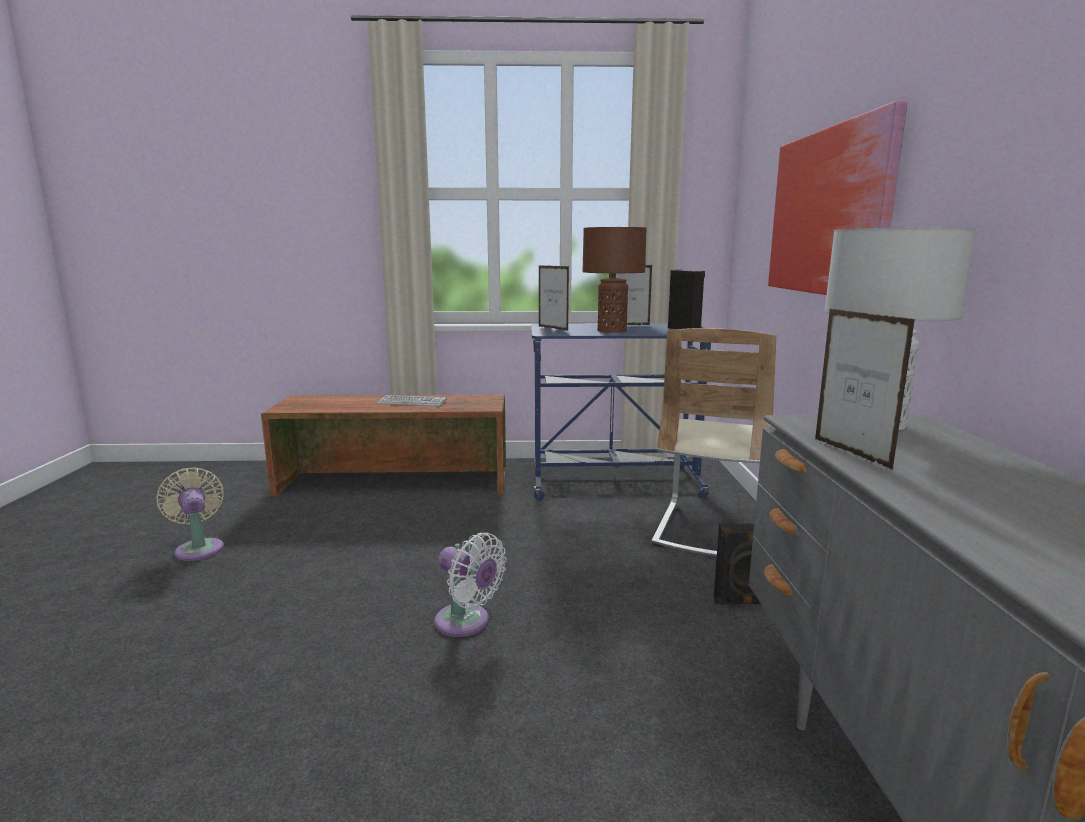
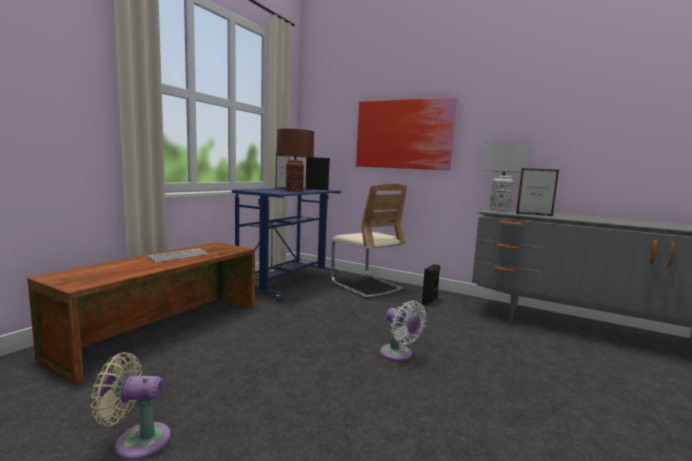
camera: 60 degrees left, 5 degrees down
(466, 623) = (398, 355): white fan -> white fan turned 75 degrees clockwise
(553, 328) = (262, 191): picture frame -> none

